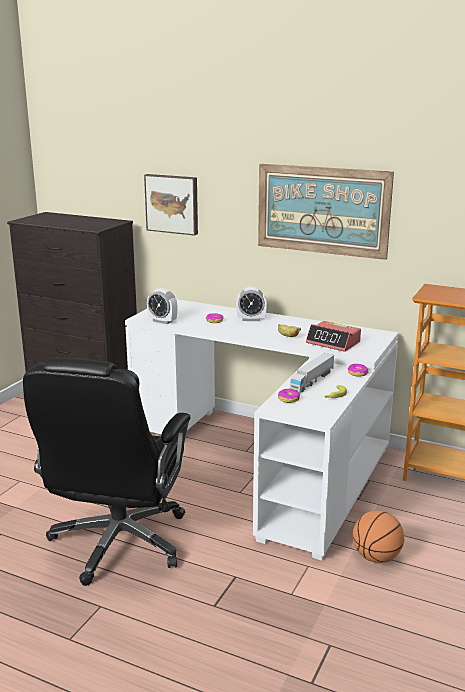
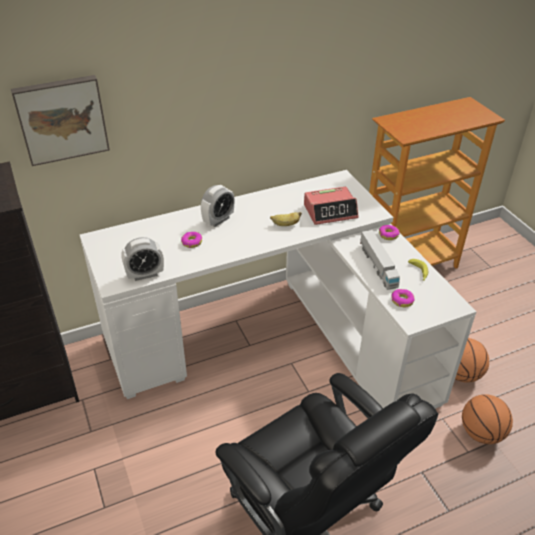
camera: 50 degrees left, 20 degrees up
(322, 210) = (265, 73): picture -> none
(323, 594) = (481, 433): none -> basketball

